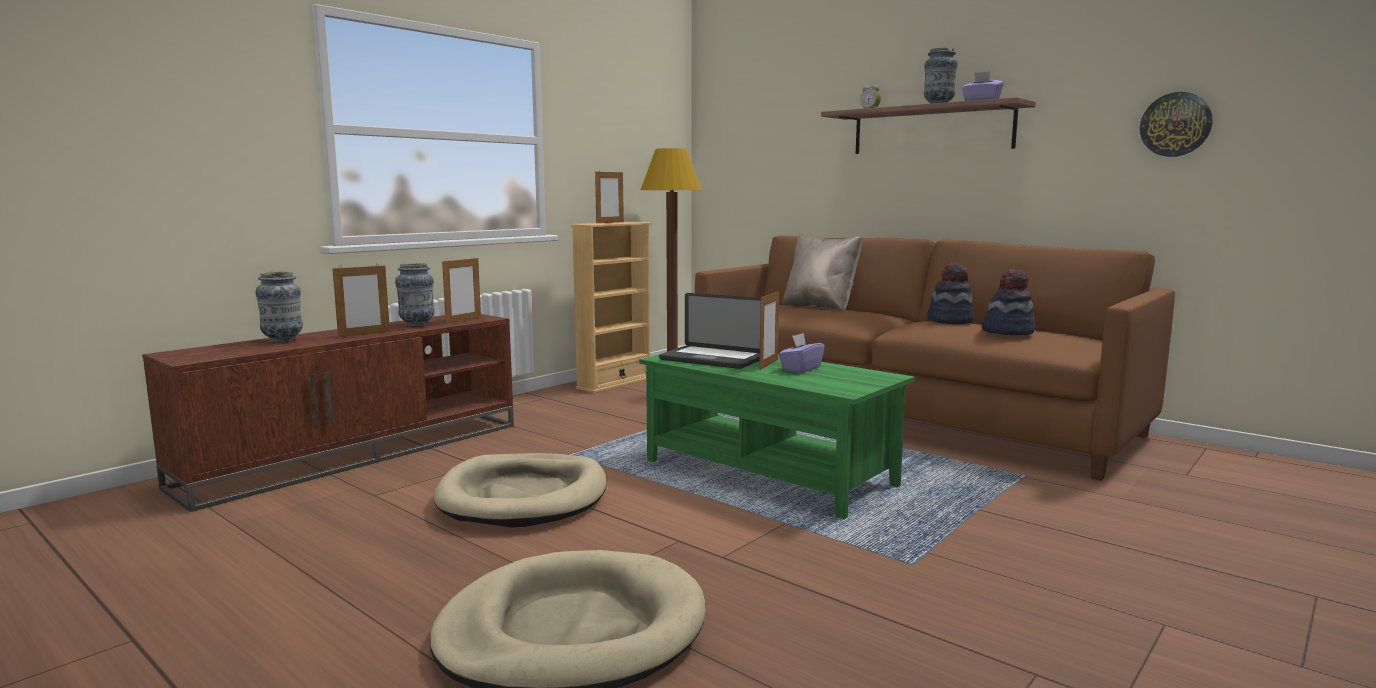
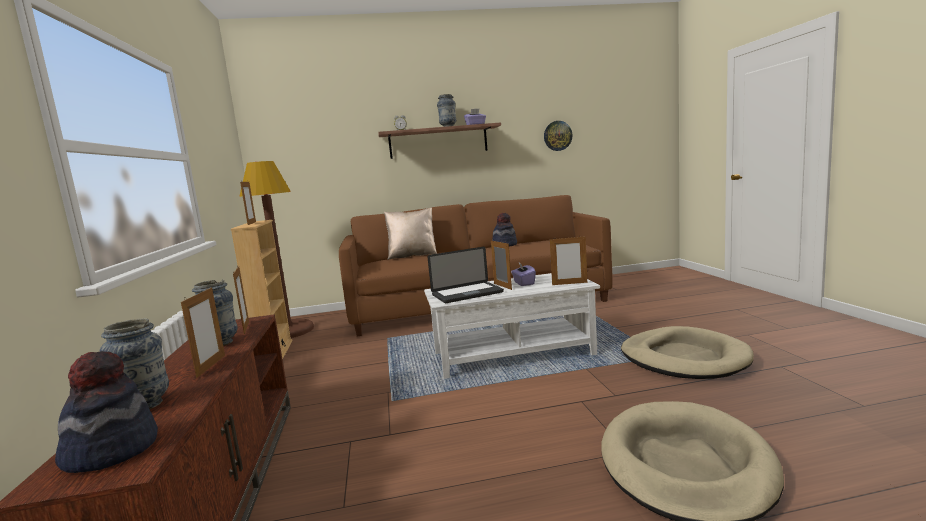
camera: 50 degrees left, 0 degrees up
(524, 496) = (446, 435): beige dog bed -> beige dog bed (684, 358)
(769, 473) = (513, 354): green coffee table -> white coffee table
(834, 386) = (569, 283): none -> picture frame
(1008, 331) = (542, 243): hat -> hat (112, 451)

